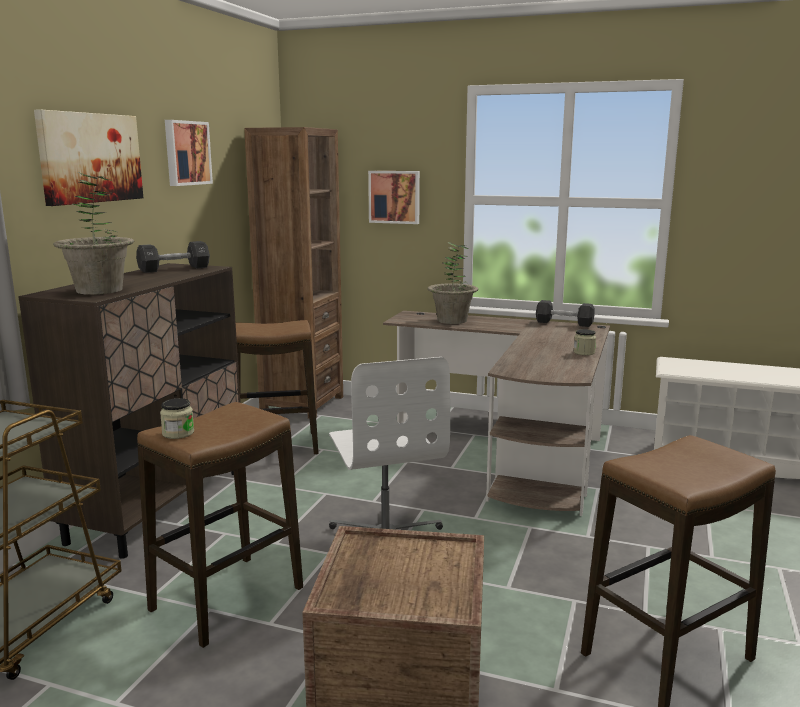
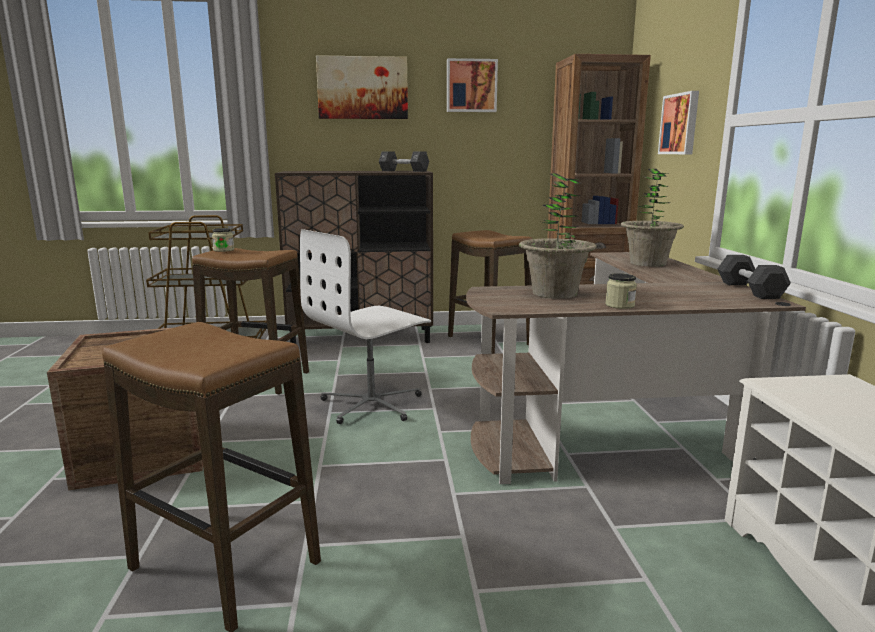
camera: 65 degrees right, 0 degrees up
(99, 290) = (310, 171): potted plant -> potted plant (554, 293)

